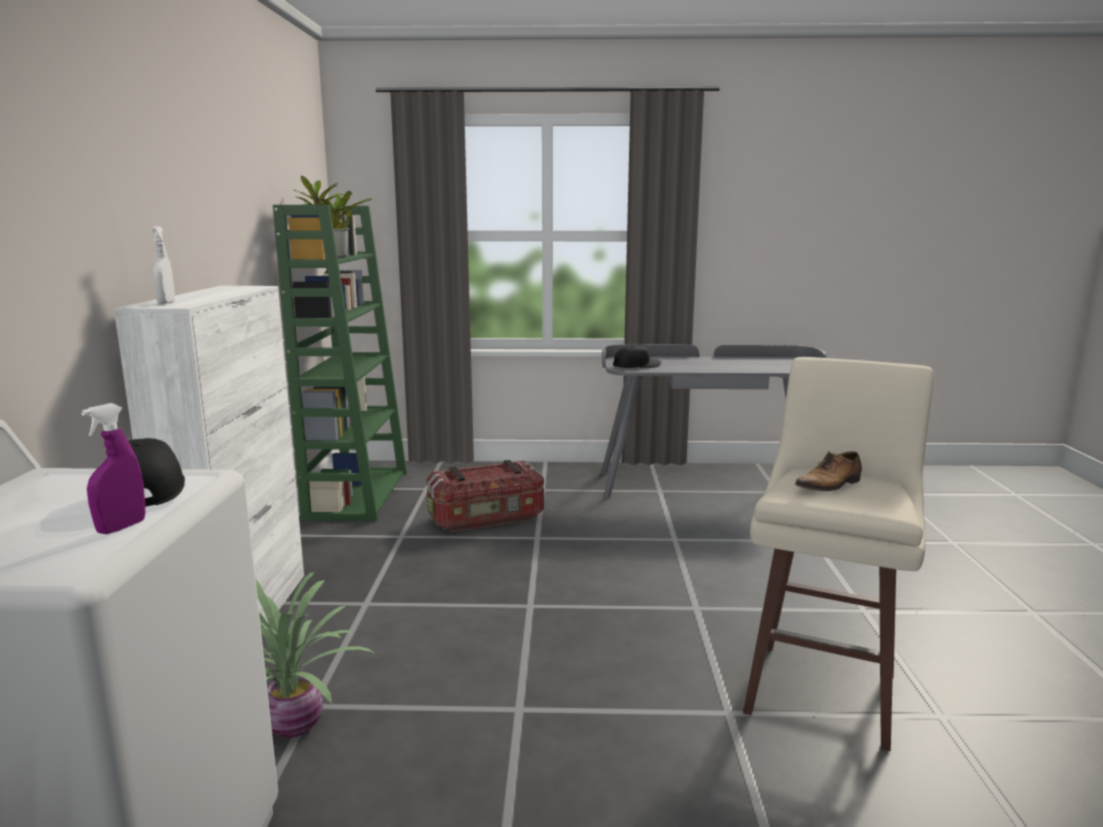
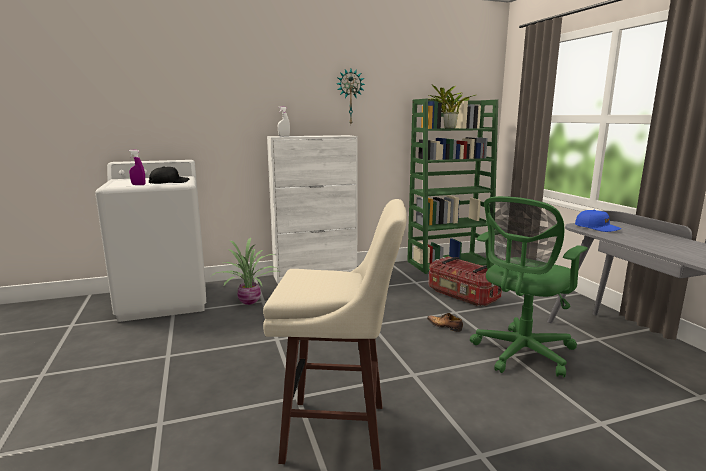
camera: 70 degrees right, 0 degrees up
(207, 199) = (350, 97): none -> wall clock
(637, 366) = (596, 228): black cap -> blue cap
(673, 534) = (520, 354): none -> green office chair
(829, 485) = (319, 278): shoe -> shoe (444, 326)

